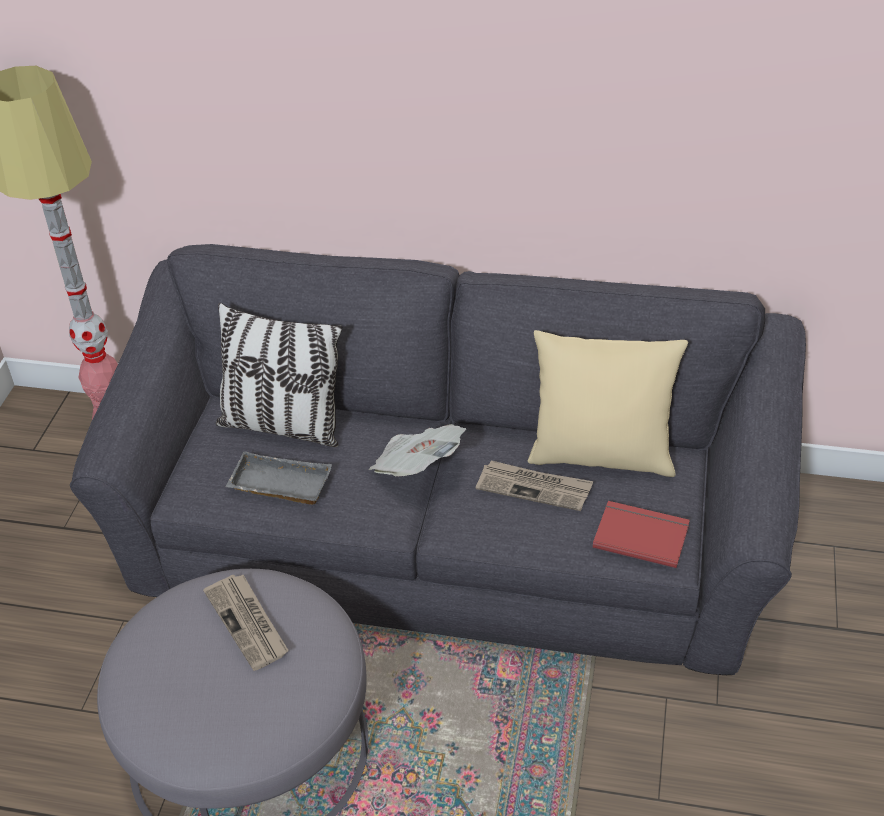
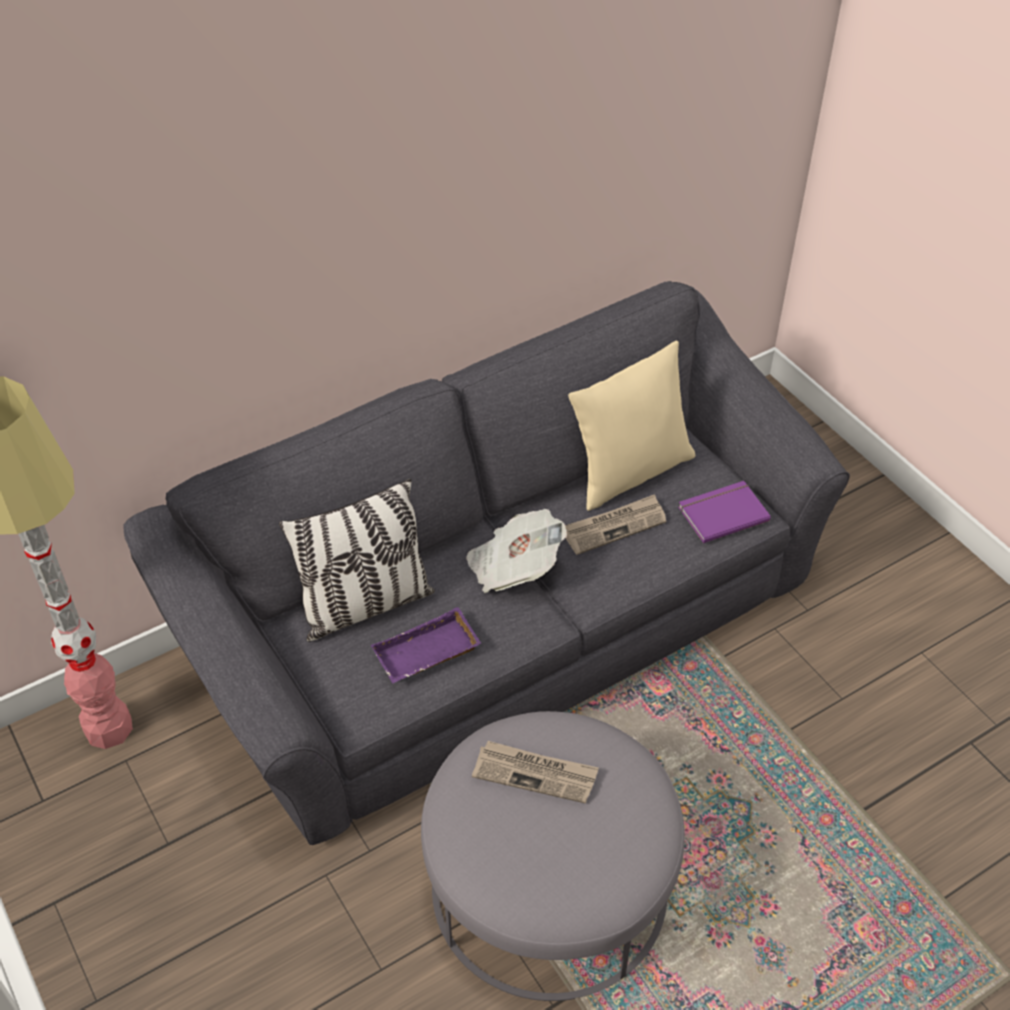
camera: 45 degrees left, 5 degrees up
(278, 486) = (426, 655): grey tray -> purple tray
(641, 534) = (721, 512): red book -> purple book

